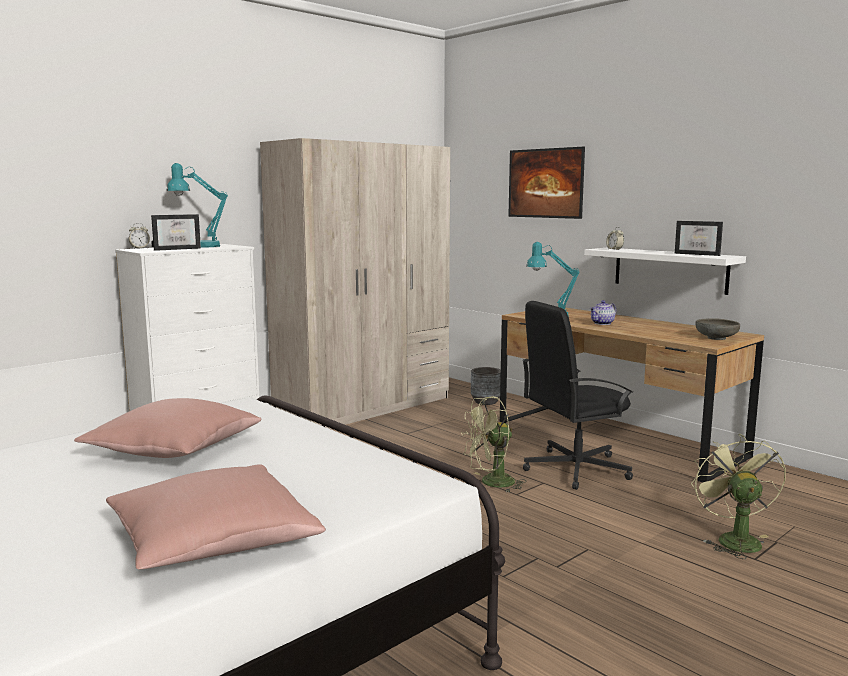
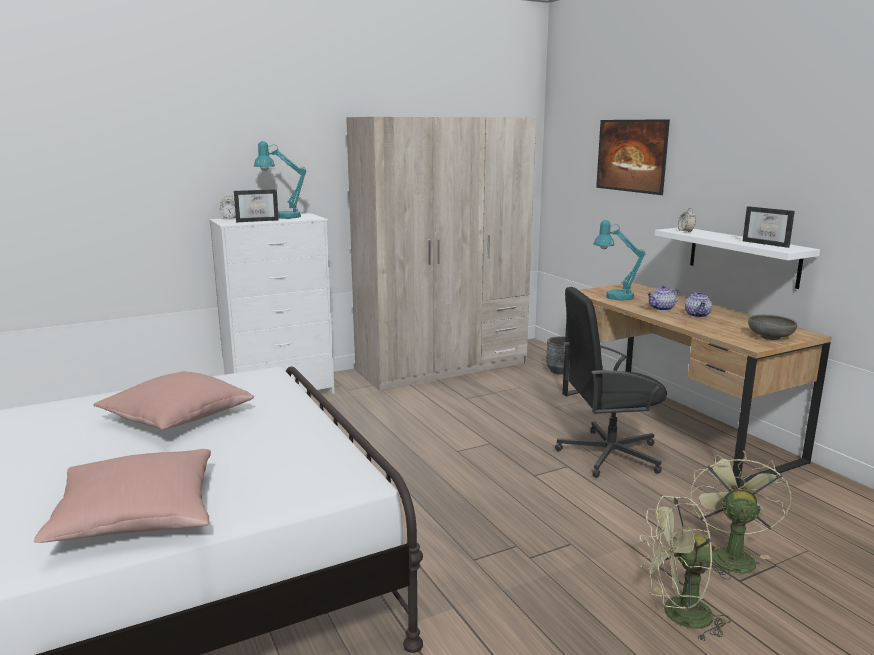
camera: 15 degrees right, 5 degrees up
(491, 483) = (516, 461): green fan -> green fan (678, 616)
(639, 326) = (698, 315): none -> teapot

